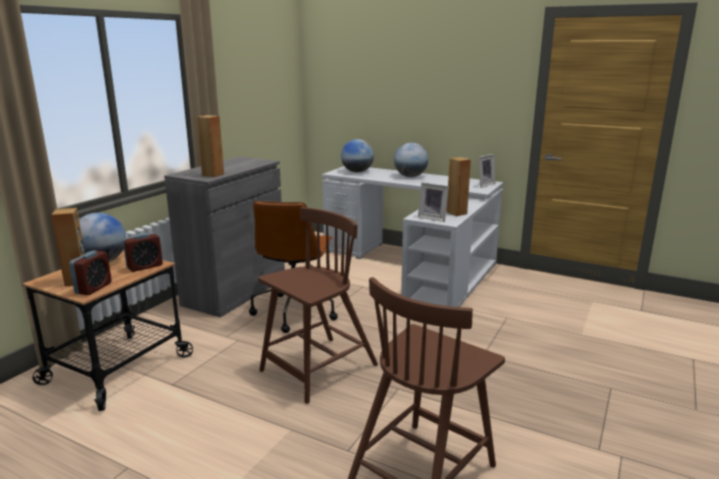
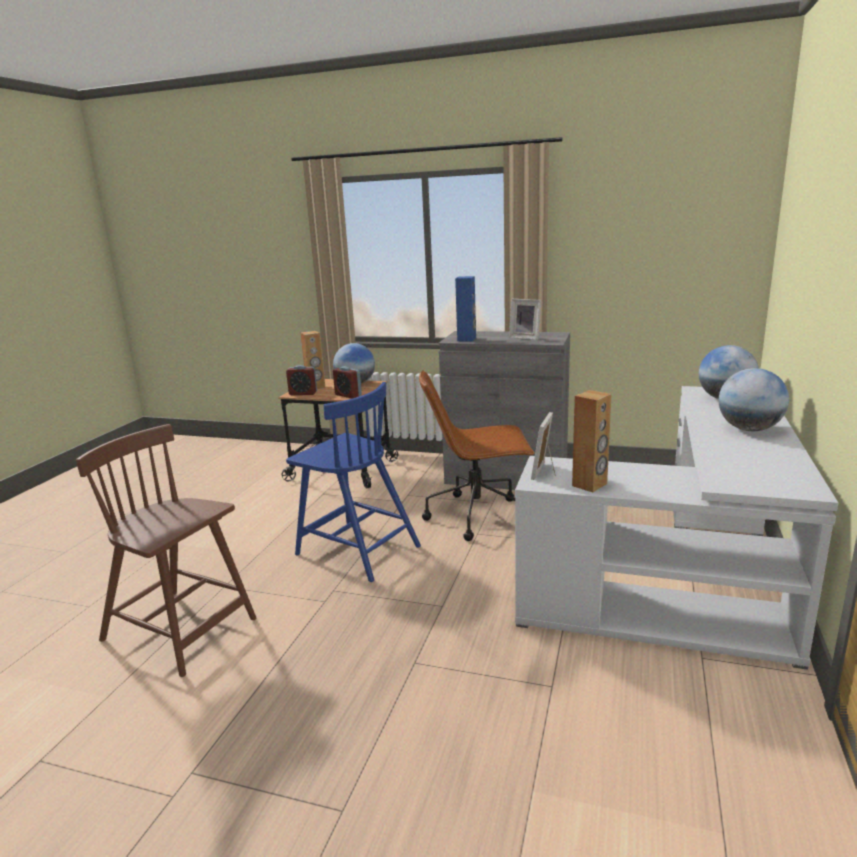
camera: 80 degrees right, 0 degrees up
(213, 175) = (467, 339): brown speaker -> blue speaker
(317, 369) = (356, 549): brown chair -> blue chair
(483, 185) = (775, 485): picture frame -> picture frame (526, 337)

